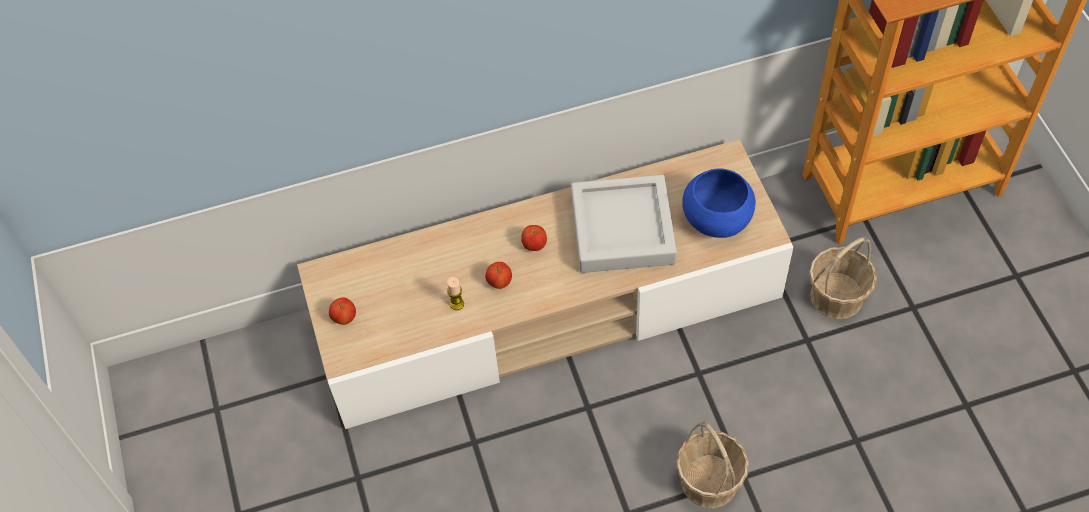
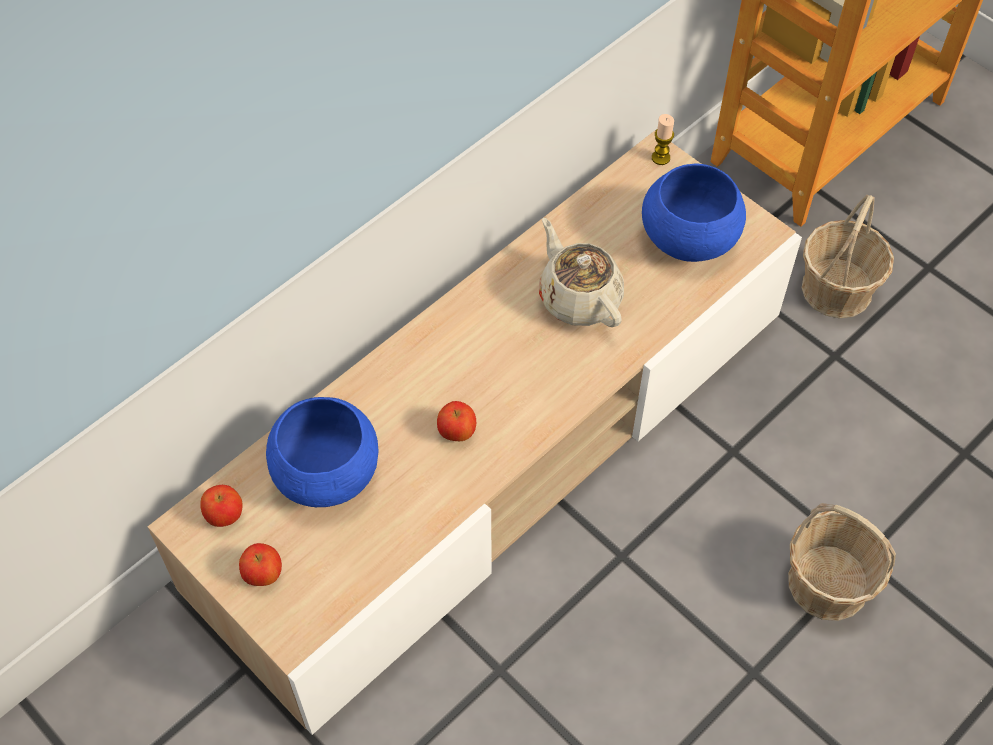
camera: 30 degrees left, 0 degrees up
(410, 275) = (325, 474): none -> blue bowl
(457, 304) = (415, 486): candle -> candle (660, 158)
(534, 245) = (475, 363): apple -> apple (224, 515)
(622, 229) = (579, 297): grey tray -> beige teapot

